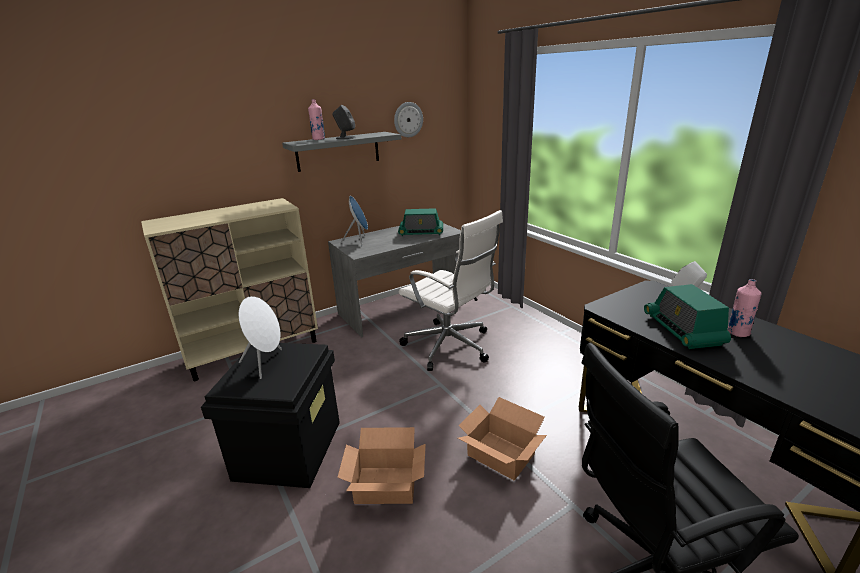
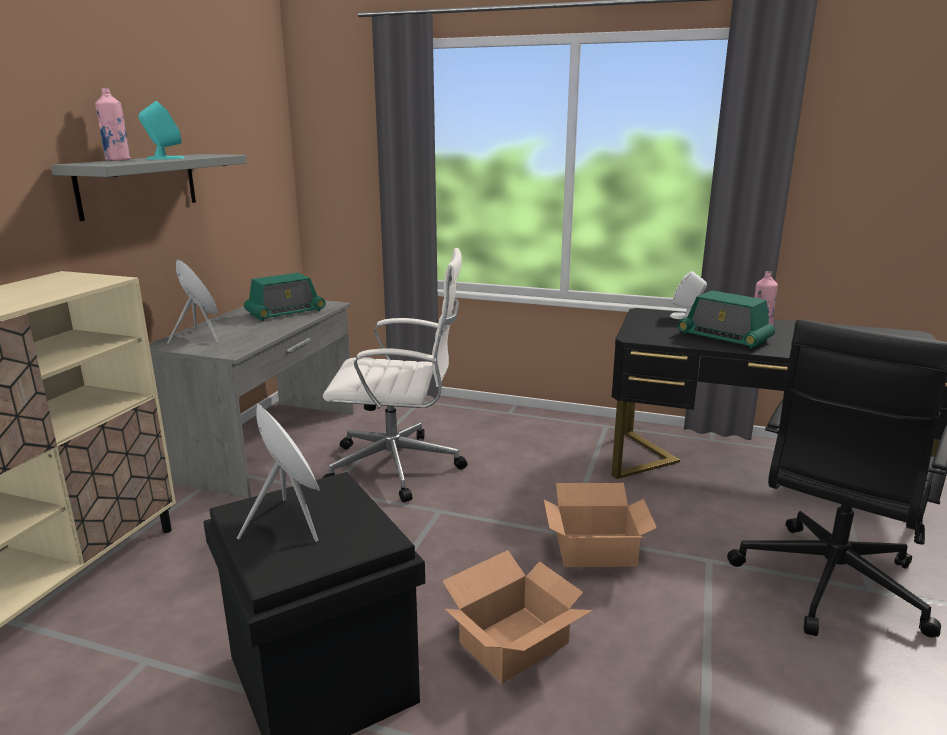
camera: 40 degrees left, 5 degrees down
(345, 138) = (165, 158): grey speaker -> turquoise speaker
(408, 119) = (226, 136): wall clock -> none

